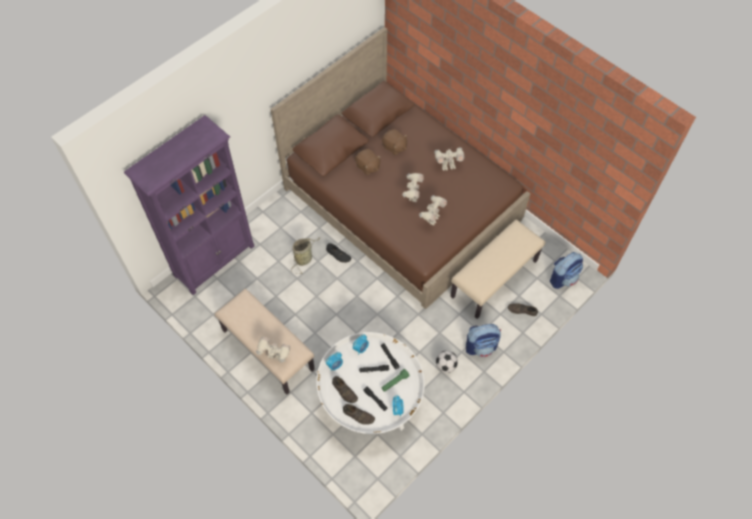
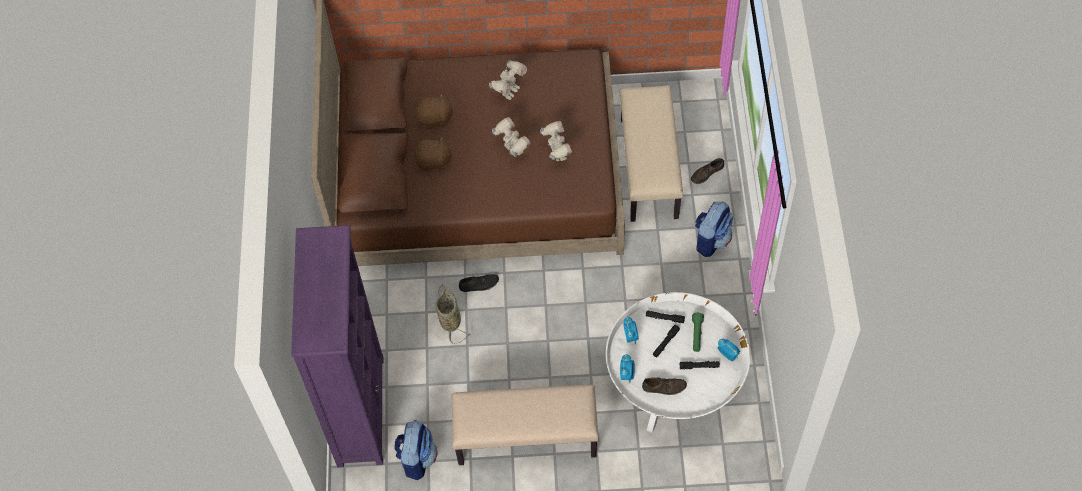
camera: 45 degrees left, 0 degrees up
(275, 357) = (567, 421): toy robot -> none
(358, 415) = (702, 394): brown shoe -> none
(446, 365) = (702, 286): football -> none
(563, 278) = (706, 111): backpack -> backpack (417, 458)

